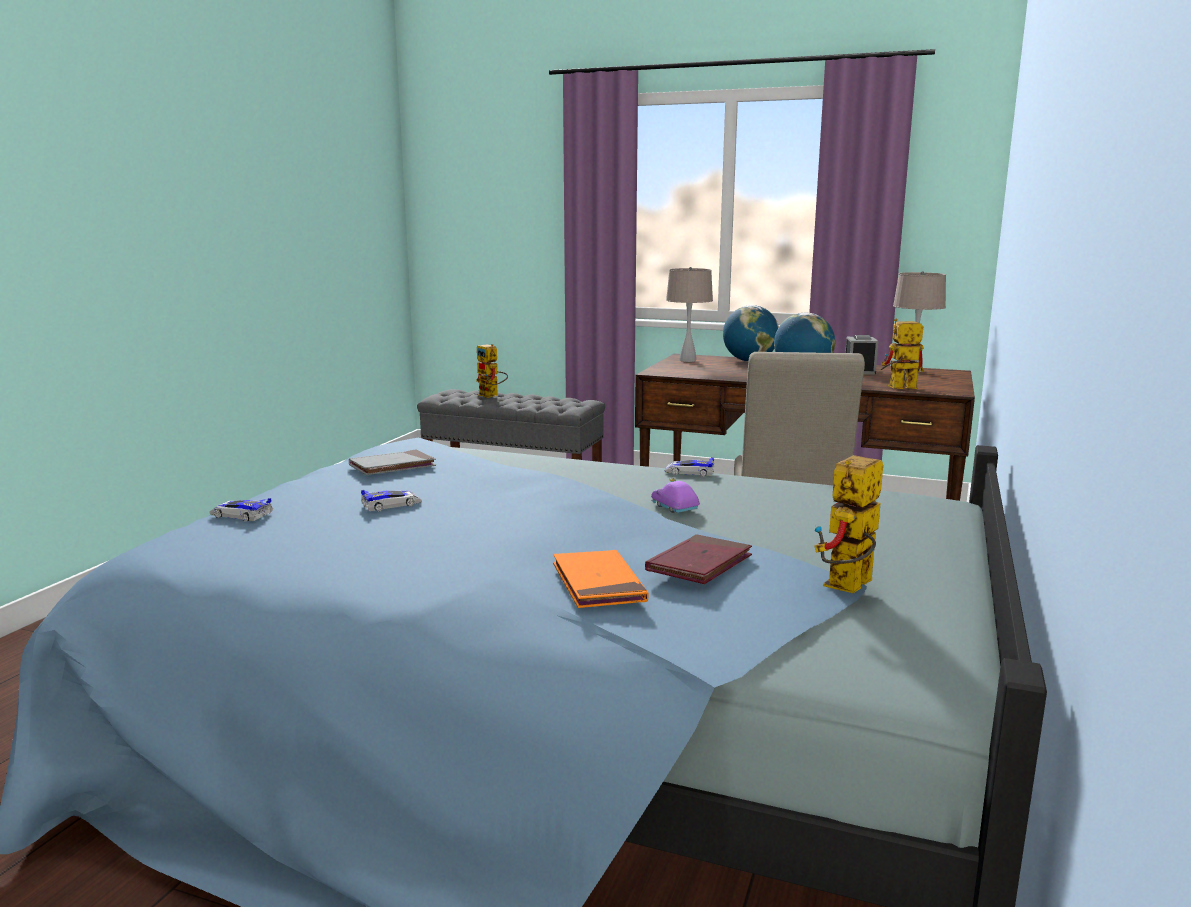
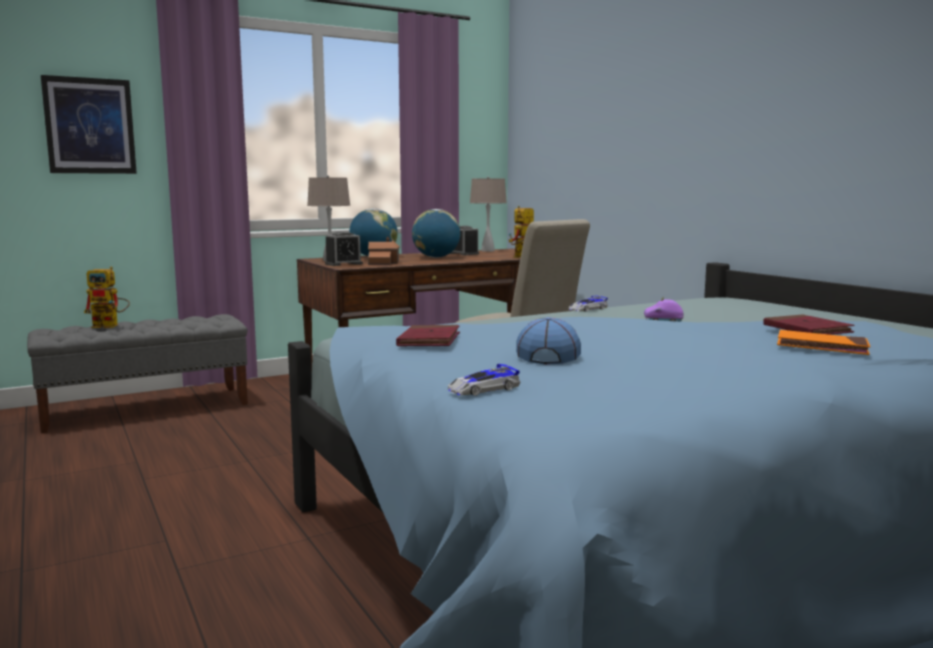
camera: 50 degrees left, 5 degrees down
(392, 467) = (429, 341): grey book -> red book
(392, 505) = (548, 354): toy car -> cap
(514, 214) = (90, 126): none -> picture
(674, 367) = (343, 264): none -> alarm clock
(715, 372) = (384, 263): none -> toy house
(848, 588) = (873, 322): toy robot -> none

